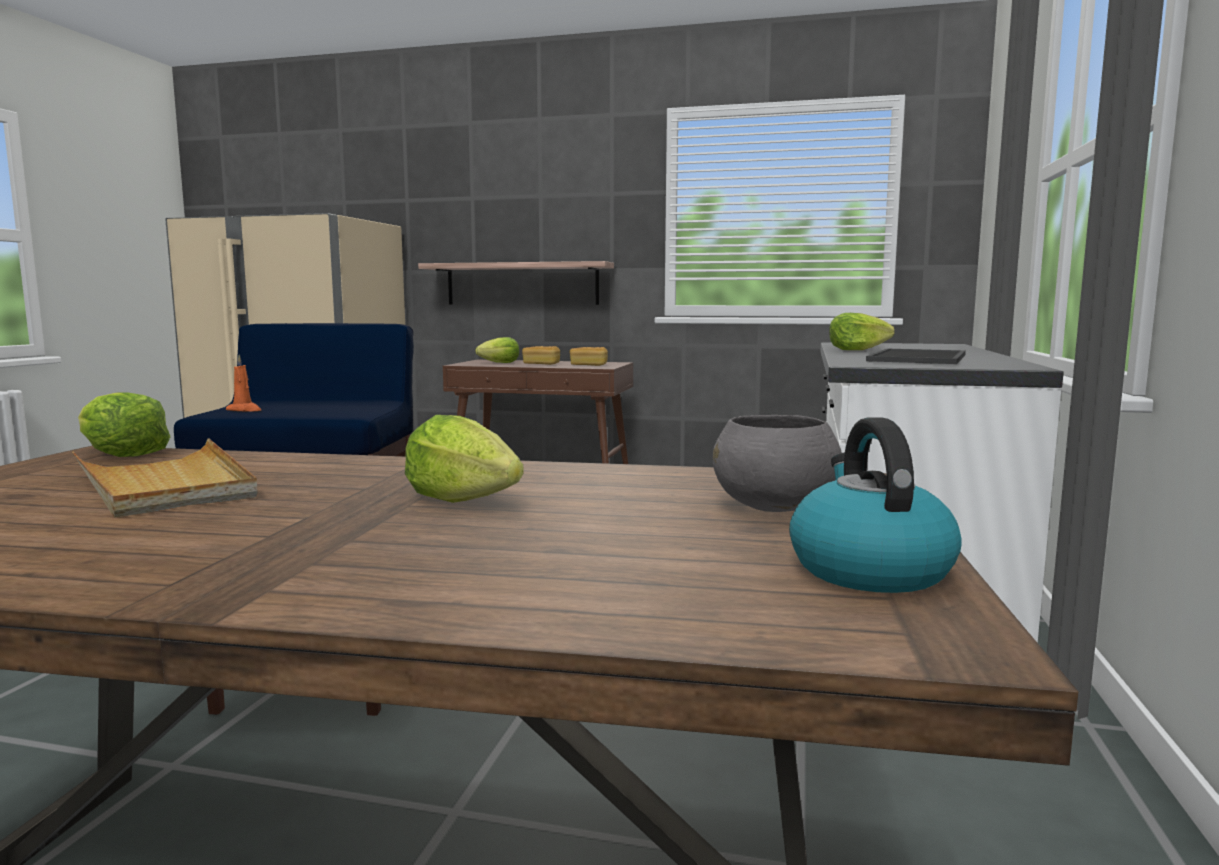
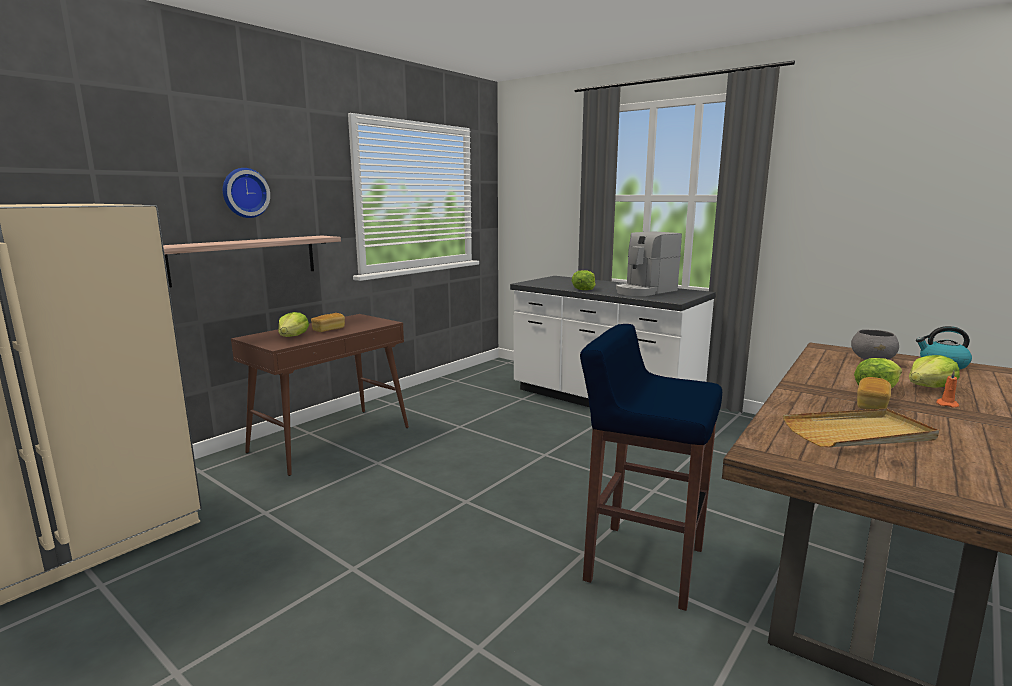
camera: 65 degrees left, 5 degrees up
(122, 454) = (765, 447): lettuce -> lettuce (929, 387)
(244, 410) = (680, 404): orange candle -> orange candle (946, 404)
(527, 214) = (244, 193): none -> wall clock
(588, 365) = (364, 323): bread -> bread (871, 405)
(920, 358) = (645, 291): tray -> coffee machine

